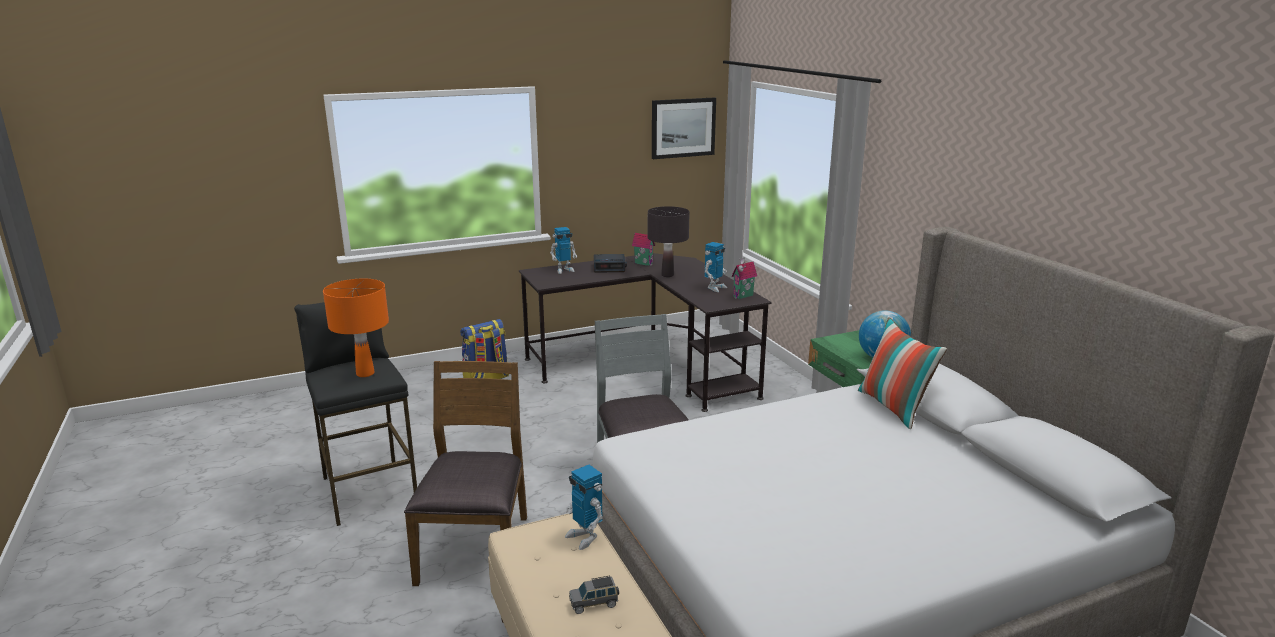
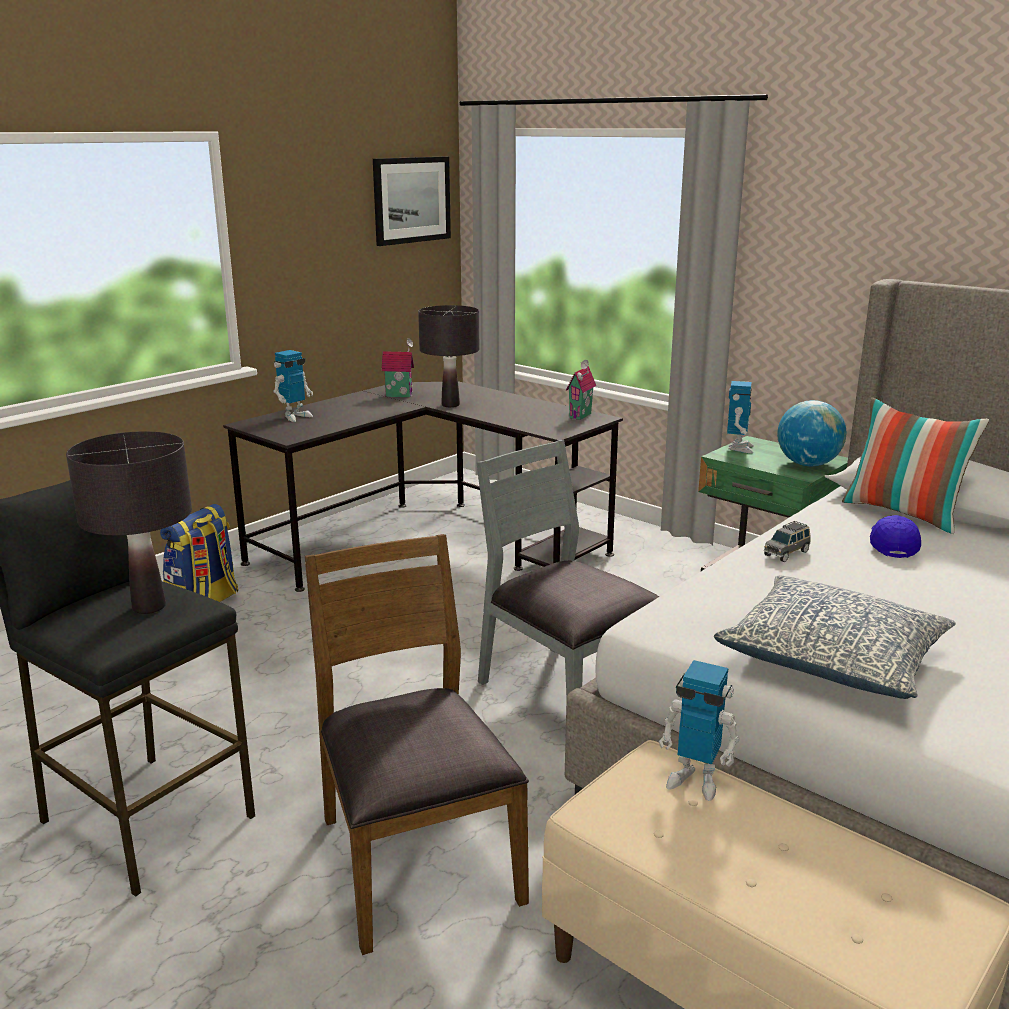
camera: 25 degrees left, 0 degrees up
(365, 373) = (149, 607): orange table lamp -> black table lamp
(594, 604) = (824, 875): grey toy car -> grey toy car (786, 553)
(609, 267) = (358, 405): alarm clock -> none
(705, 487) = (833, 658): none -> pillow
(715, 288) = (532, 411): toy robot -> toy robot (739, 448)
(850, 427) = (892, 545): none -> blue cap

